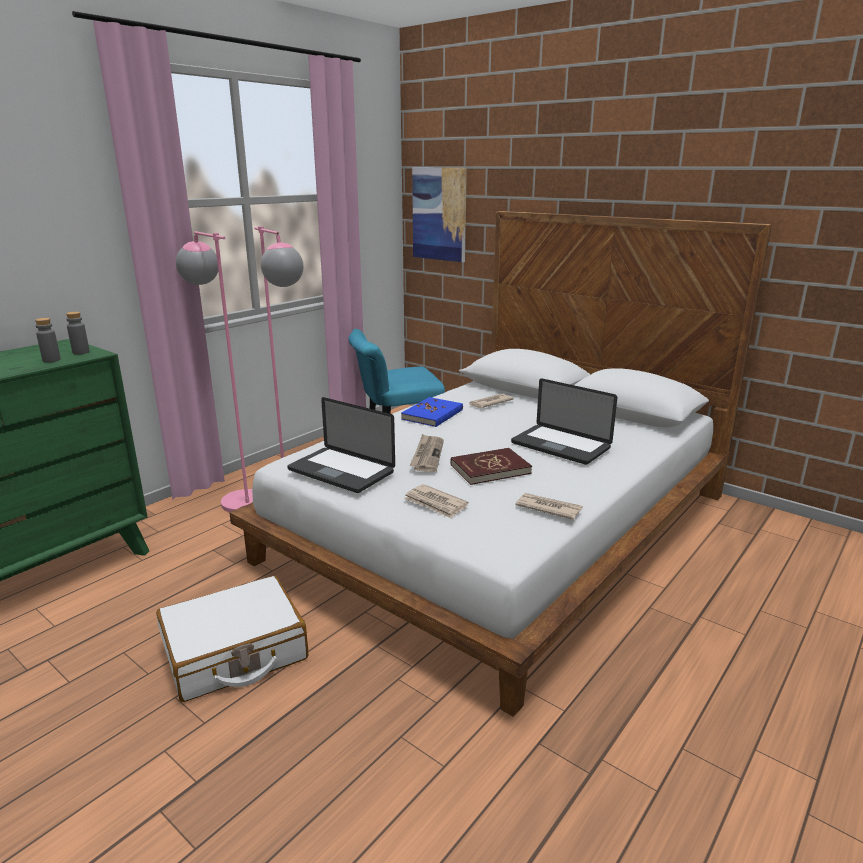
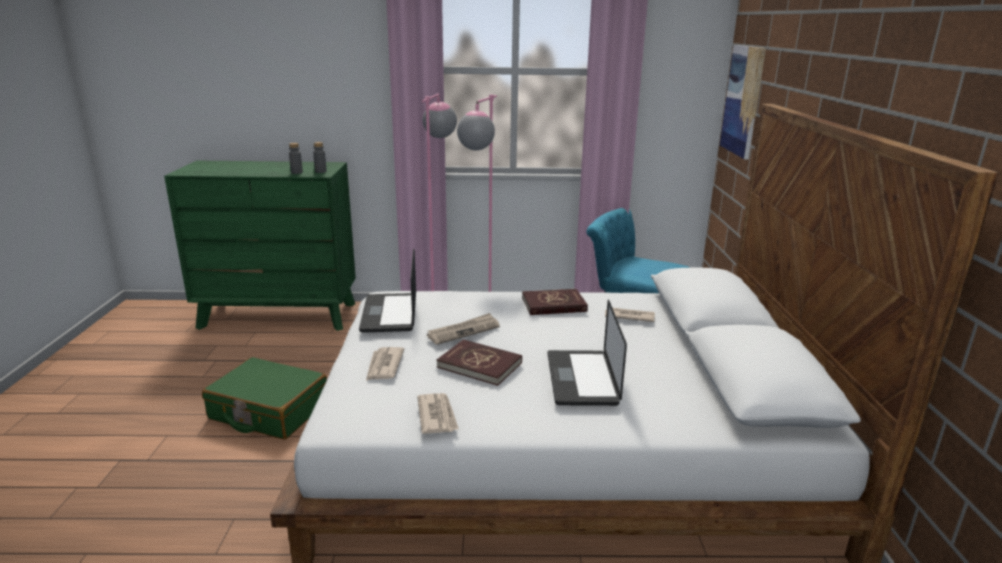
camera: 50 degrees right, 0 degrees up
(235, 653) = (269, 411): white suitcase -> green suitcase
(433, 414) = (554, 305): blue book -> red book

